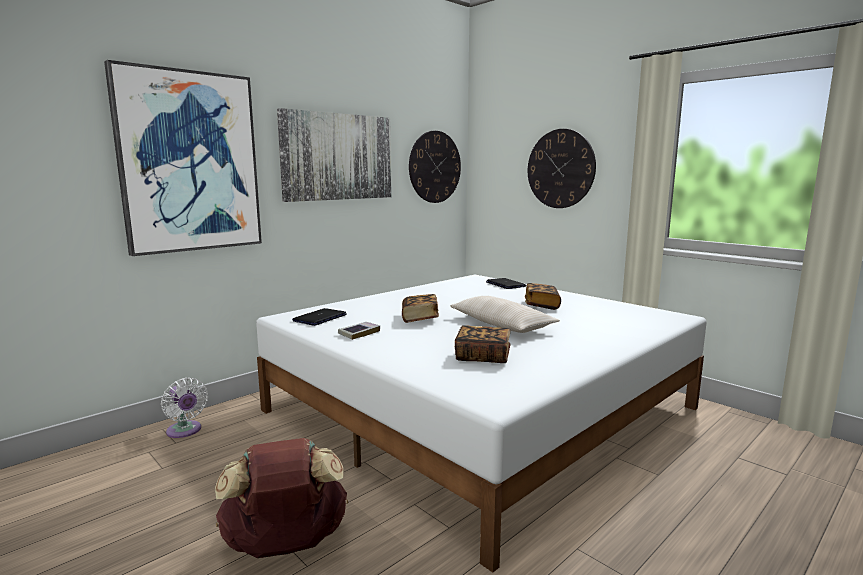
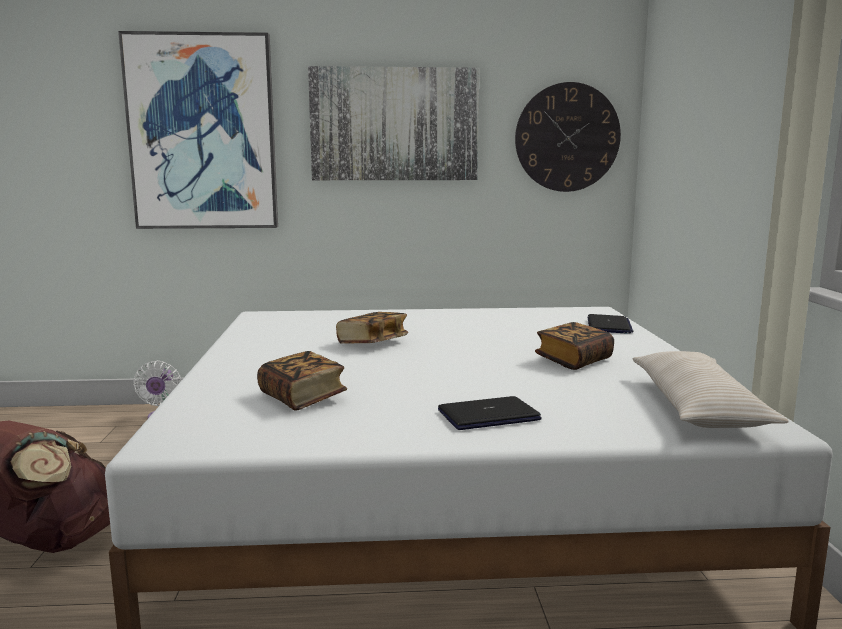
camera: 40 degrees right, 0 degrees up
(320, 318) = (284, 322): laptop -> laptop (488, 415)
(359, 333) = (271, 344): book -> none
(501, 324) = (439, 370): beige pillow -> beige pillow (697, 407)
(560, 169) = (721, 134): wall clock -> none

